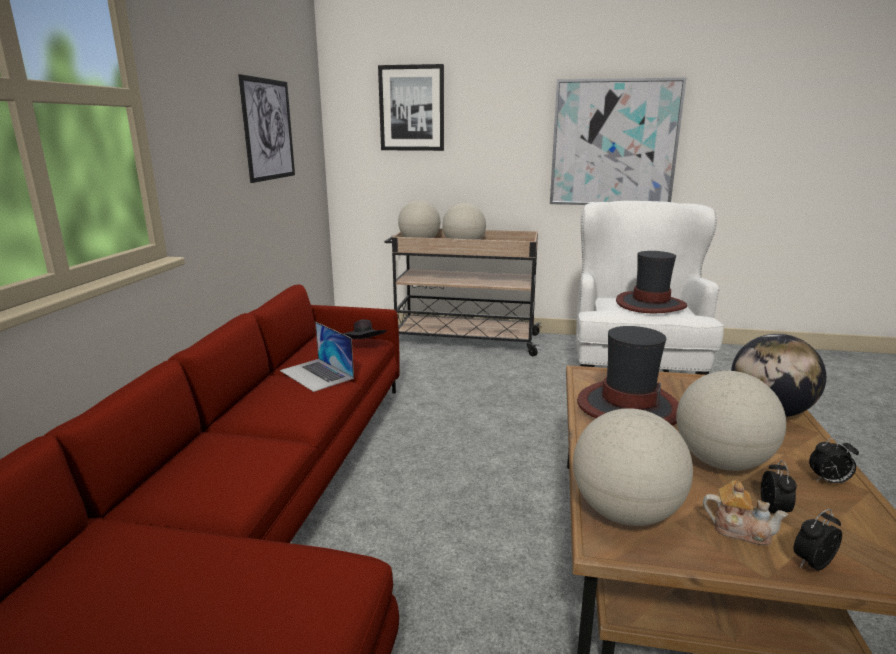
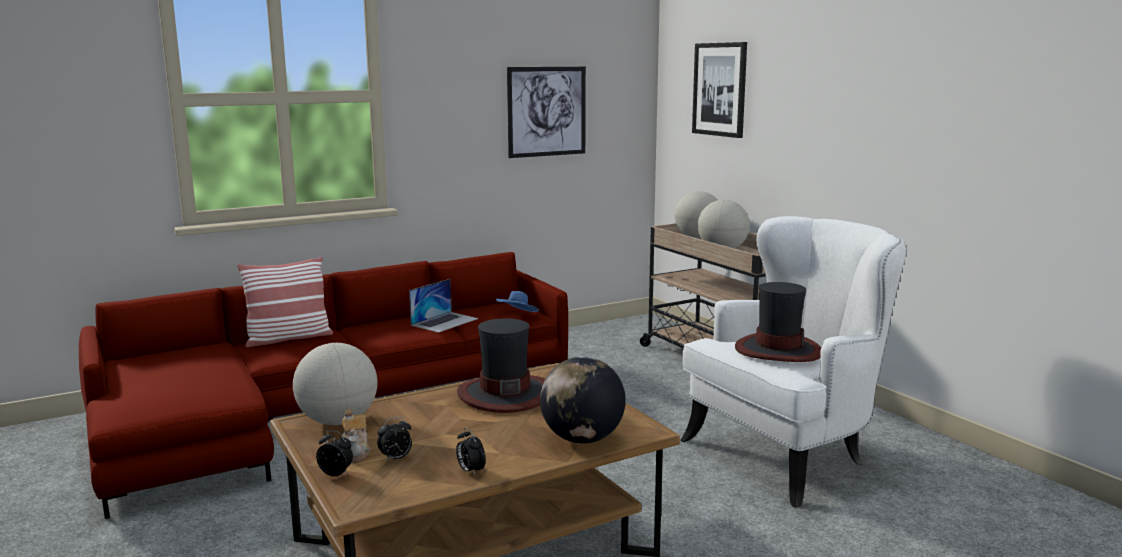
camera: 50 degrees right, 5 degrees down
(183, 467) = (288, 338): none -> pillow
(316, 374) = (445, 322): laptop -> laptop turned 150 degrees counterclockwise
(364, 345) = (517, 316): black hat -> blue hat
(614, 144) = (903, 145): picture -> none
(721, 462) = (450, 435): globe -> none

